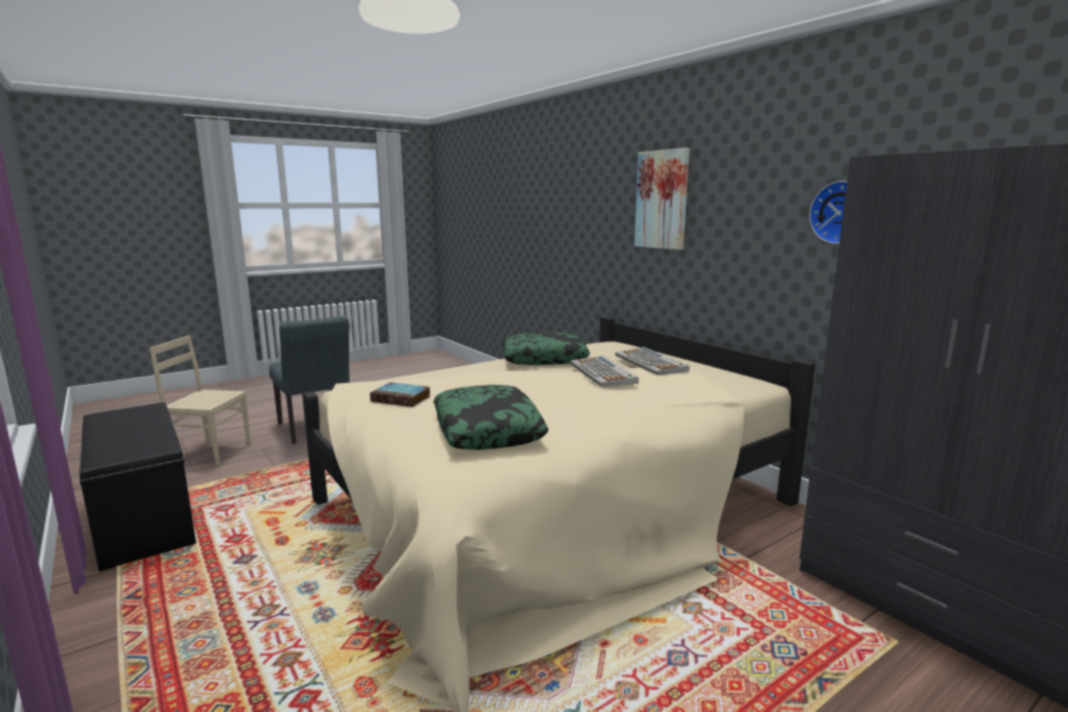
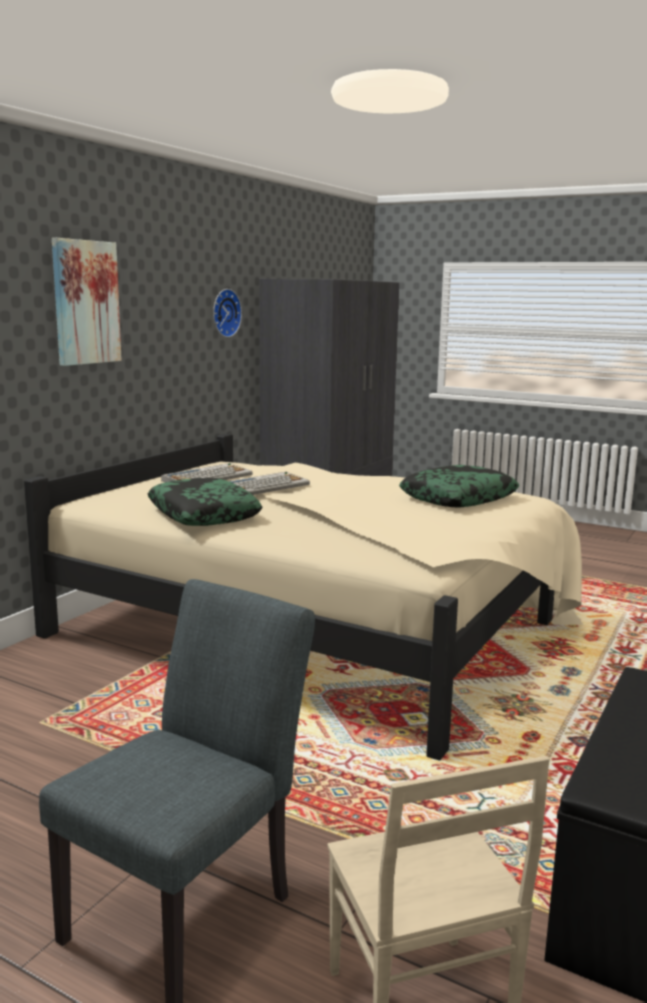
camera: 115 degrees left, 0 degrees up
(402, 399) = (438, 529): book -> none

